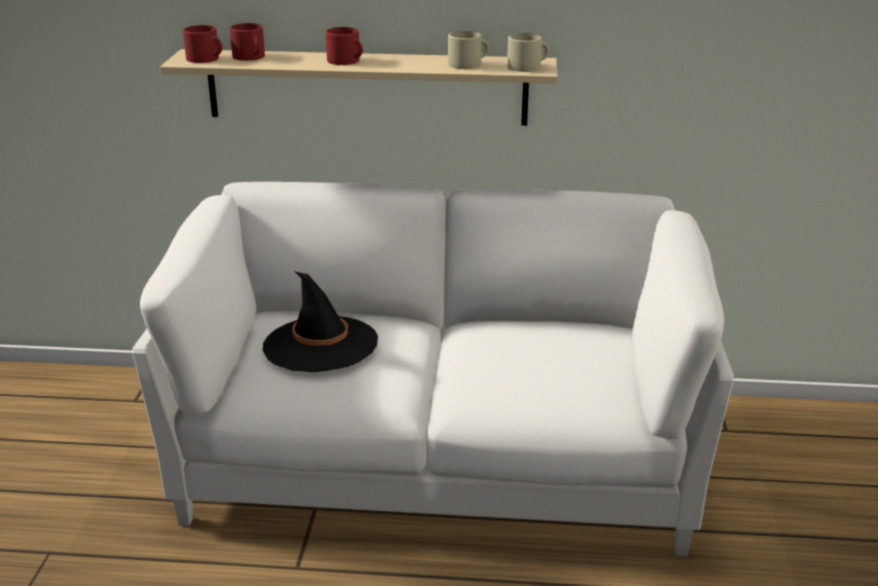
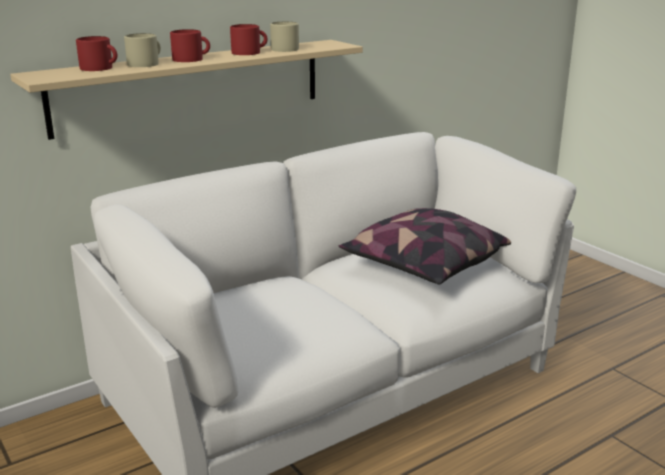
camera: 40 degrees left, 5 degrees down
(206, 59) = (61, 74): red mug -> red mug (249, 52)
(320, 345) = (258, 312): black hat -> none
(528, 67) = (330, 45): beige mug -> beige mug (146, 63)
(546, 363) = (424, 266): none -> pillow

